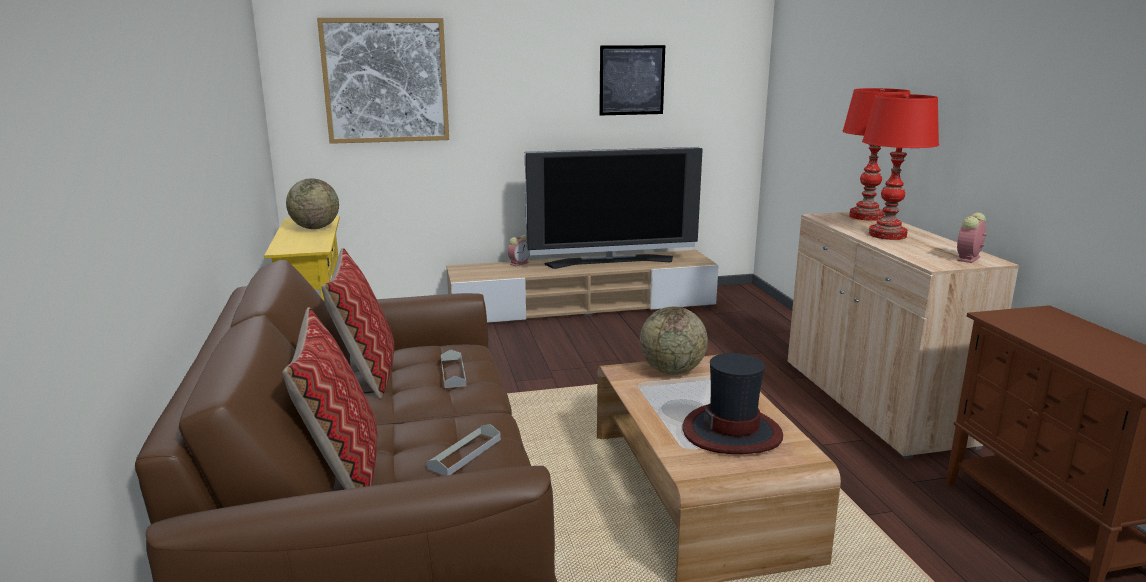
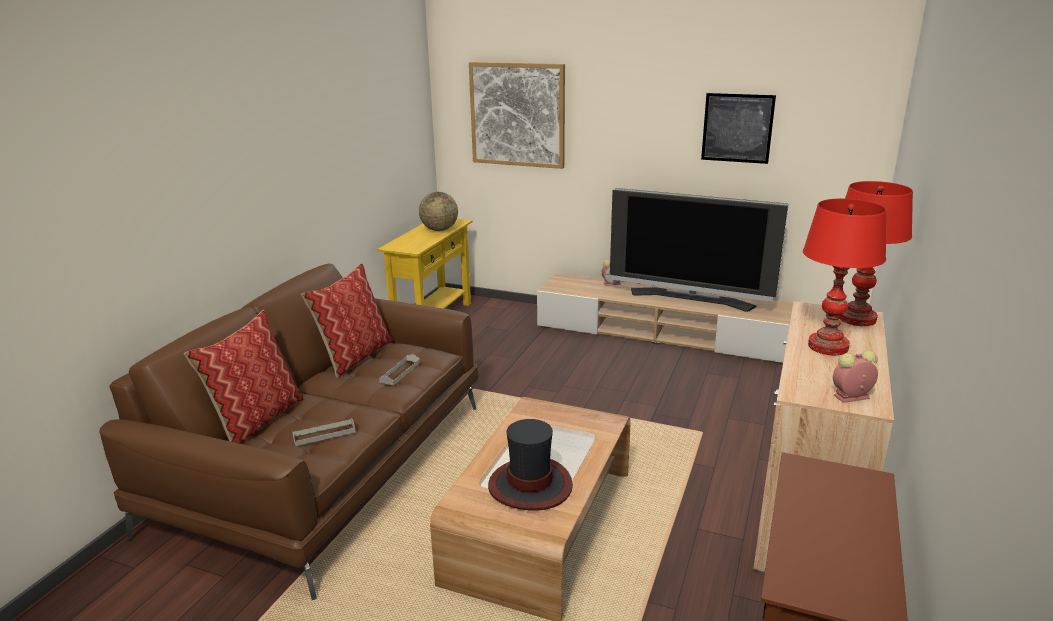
camera: 35 degrees right, 5 degrees up
(672, 371) = (566, 419): globe -> none

